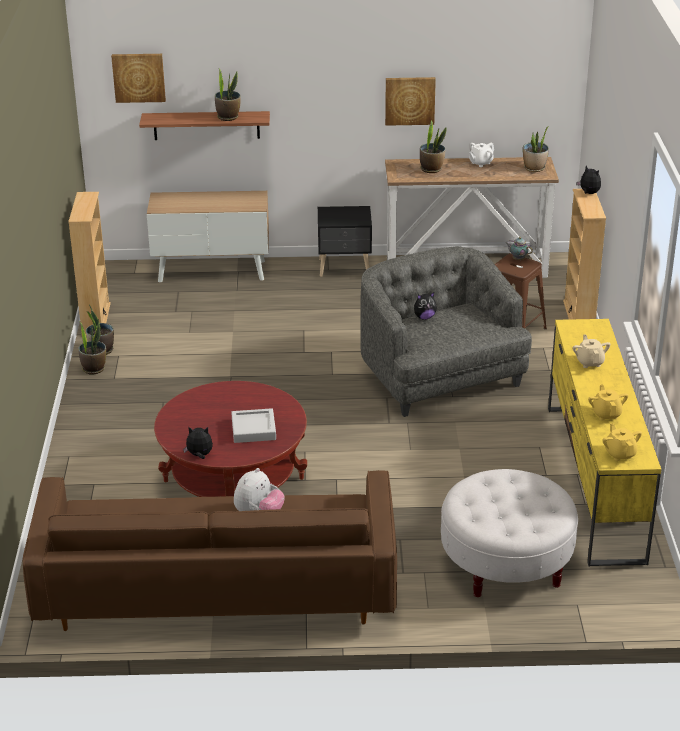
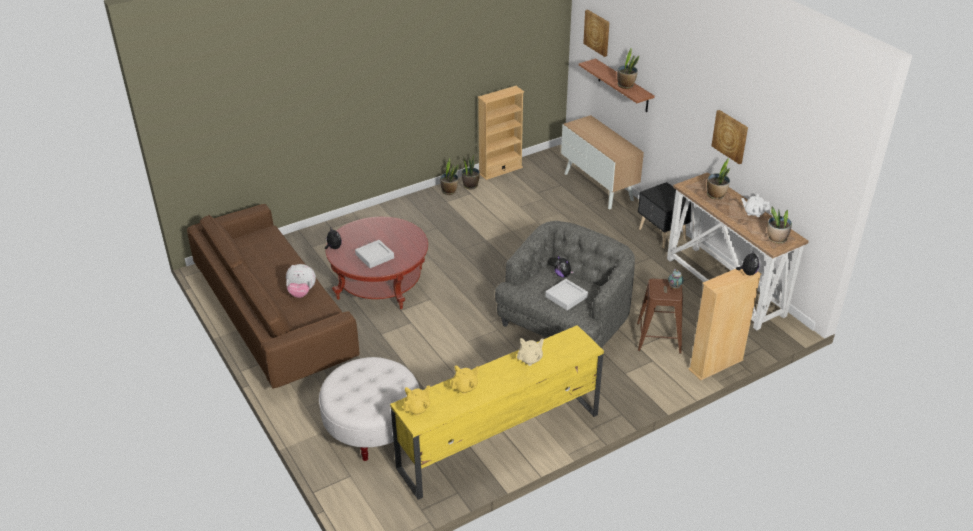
camera: 60 degrees right, 5 degrees up
(467, 327) = (566, 297): none -> grey tray

